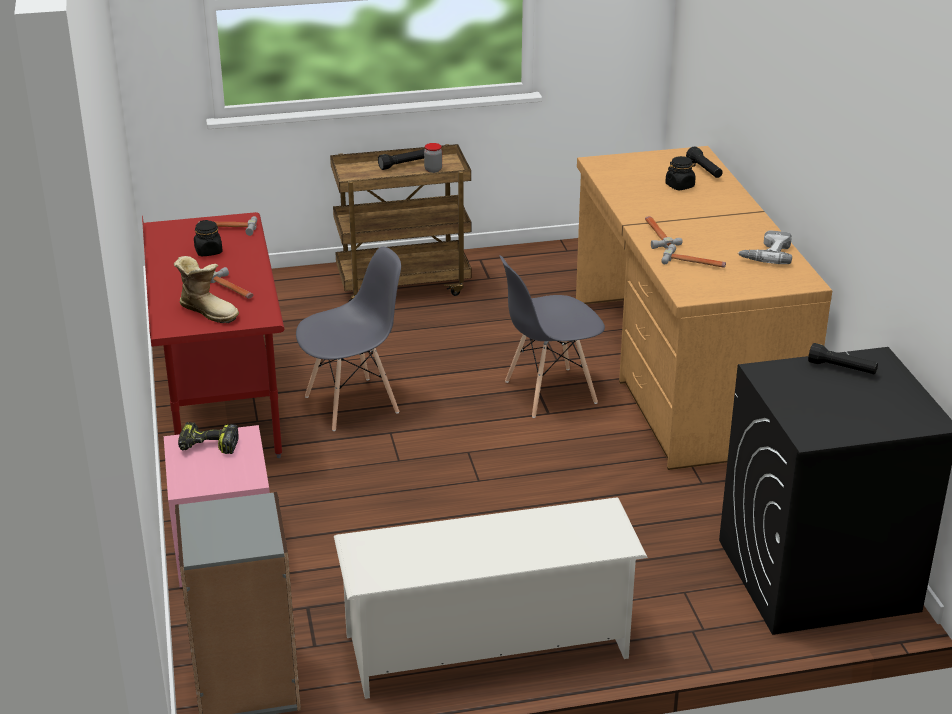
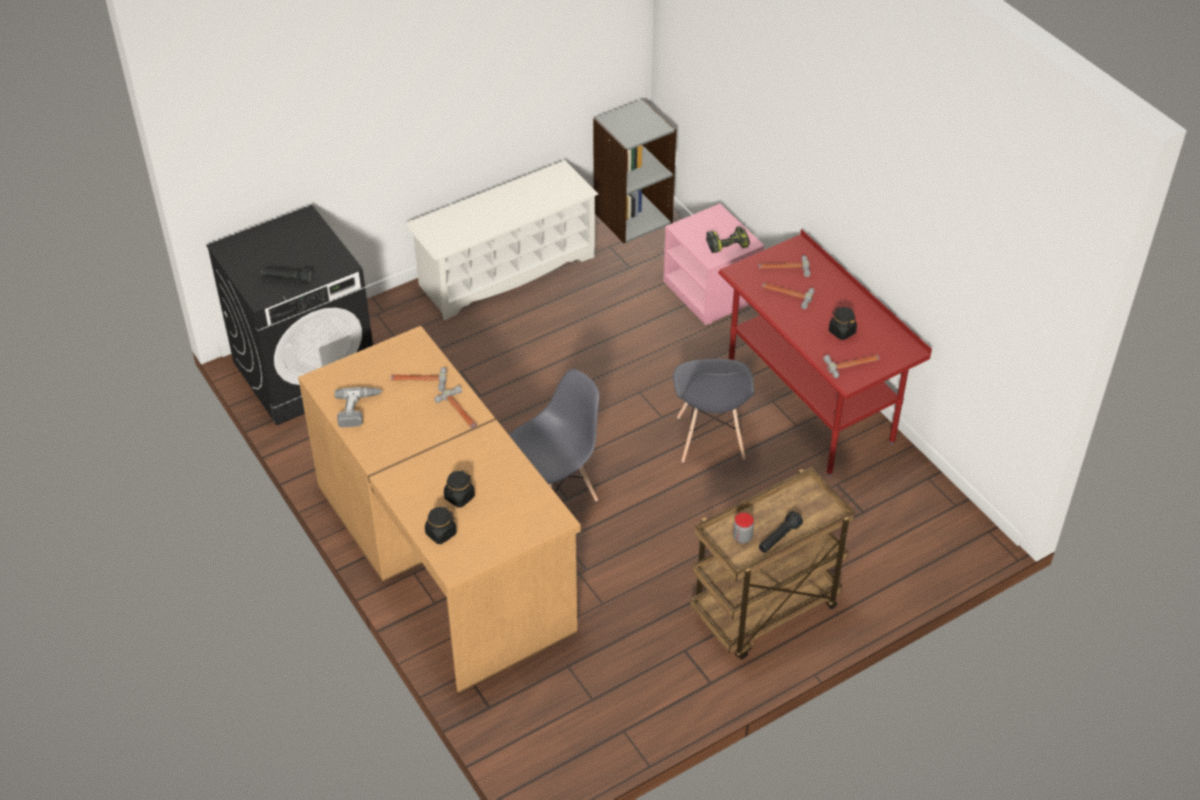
camera: 160 degrees right, 15 degrees up
(209, 311) = (783, 268): boot -> hammer
(352, 404) = (710, 438): grey chair -> grey chair turned 45 degrees counterclockwise
(704, 170) = (440, 533): black flashlight -> black jar

